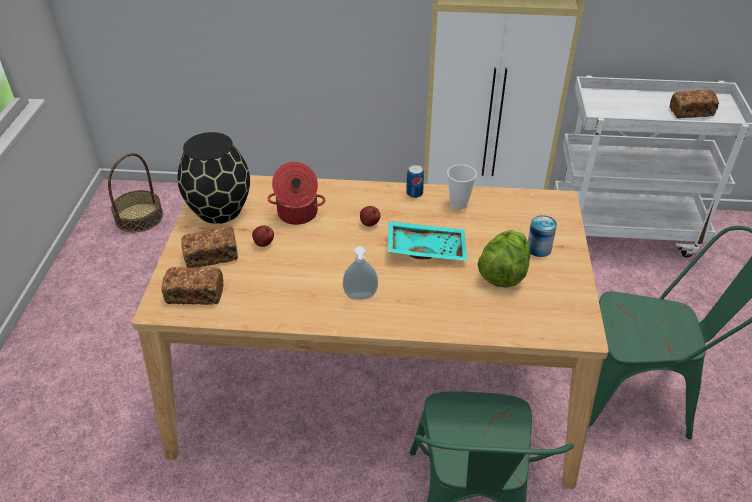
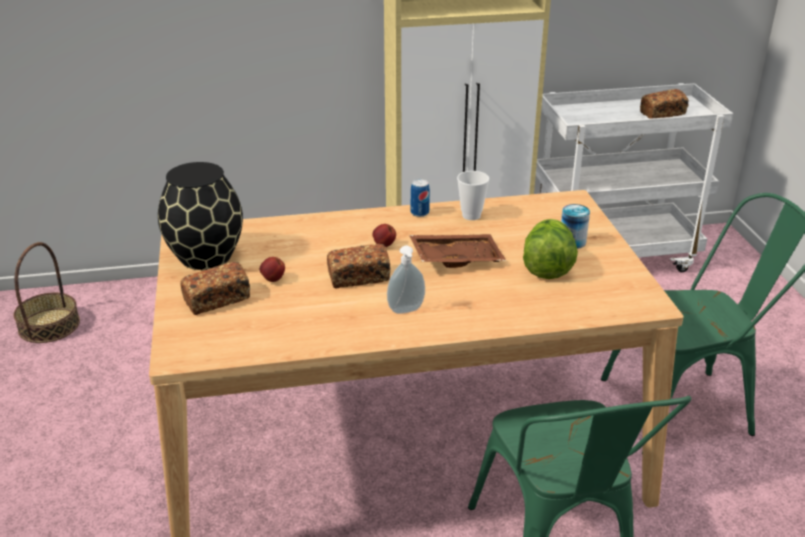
camera: 15 degrees left, 10 degrees down
(195, 295) = (214, 337): bread -> bread (358, 277)
(297, 214) = (298, 248): cooking pot -> none
(426, 248) = (456, 258): turquoise tray -> brown tray

